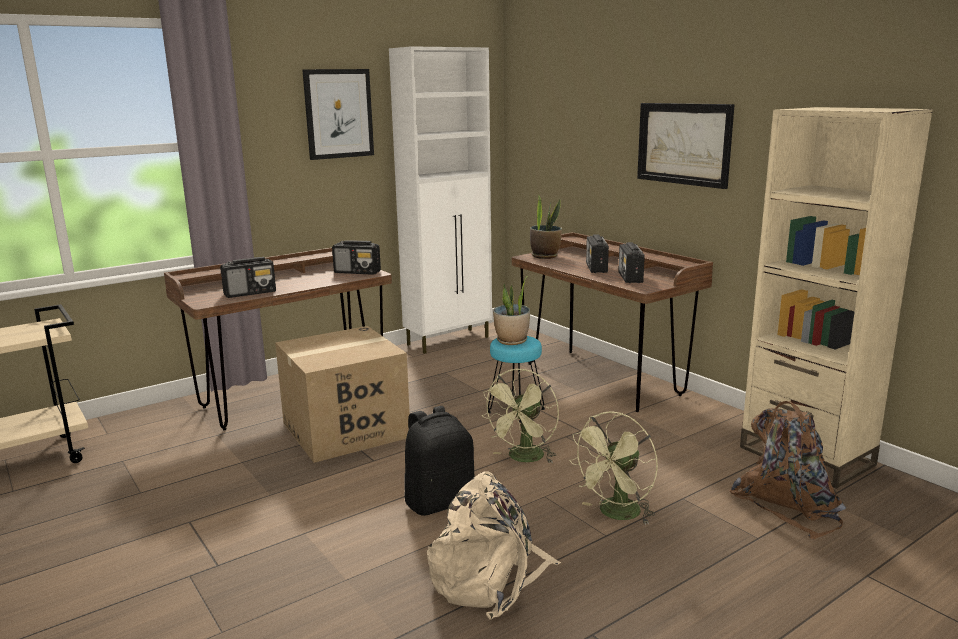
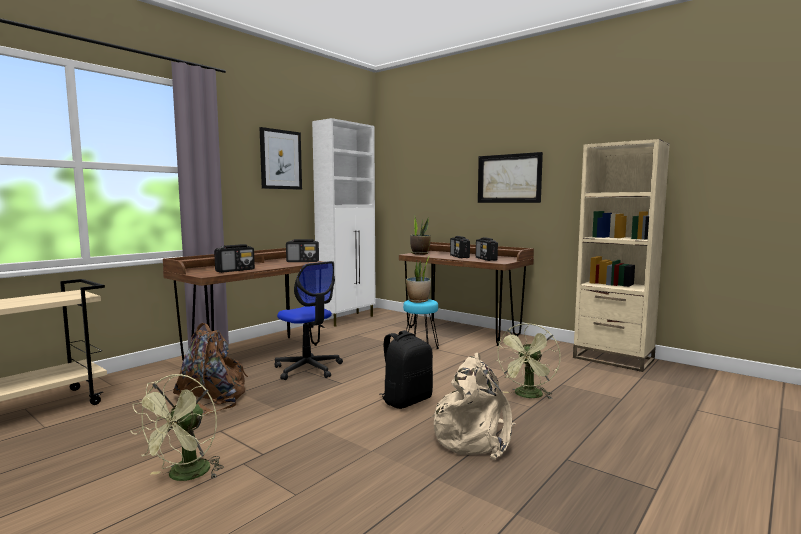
camera: 15 degrees left, 10 degrees down
(345, 430) = (308, 369): cardboard box -> office chair
(524, 459) = (445, 373): green fan -> green fan (184, 476)
(789, 504) = (624, 381): brown backpack -> brown backpack (214, 397)

